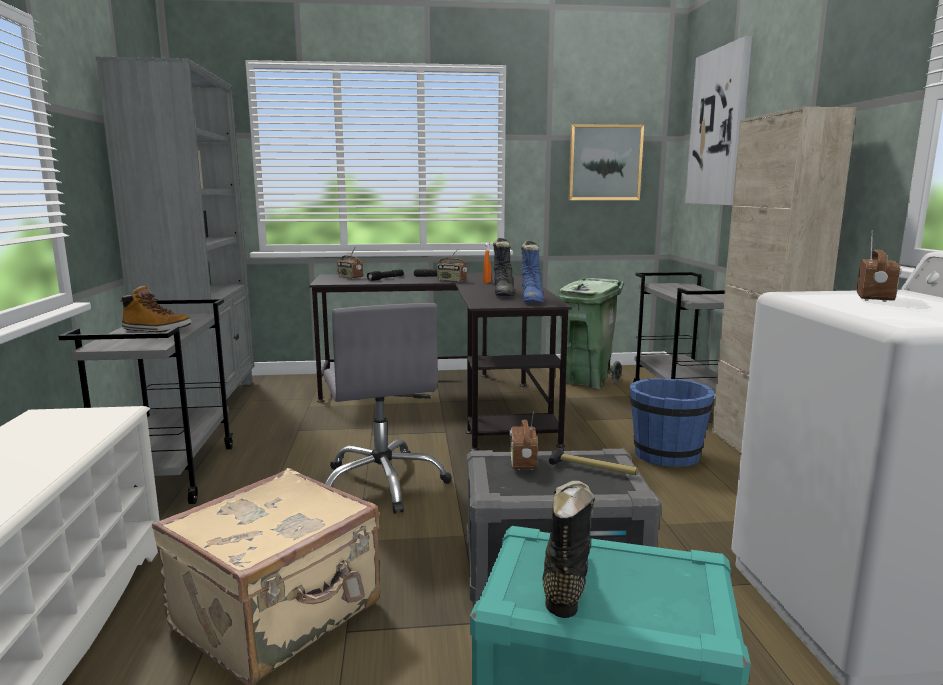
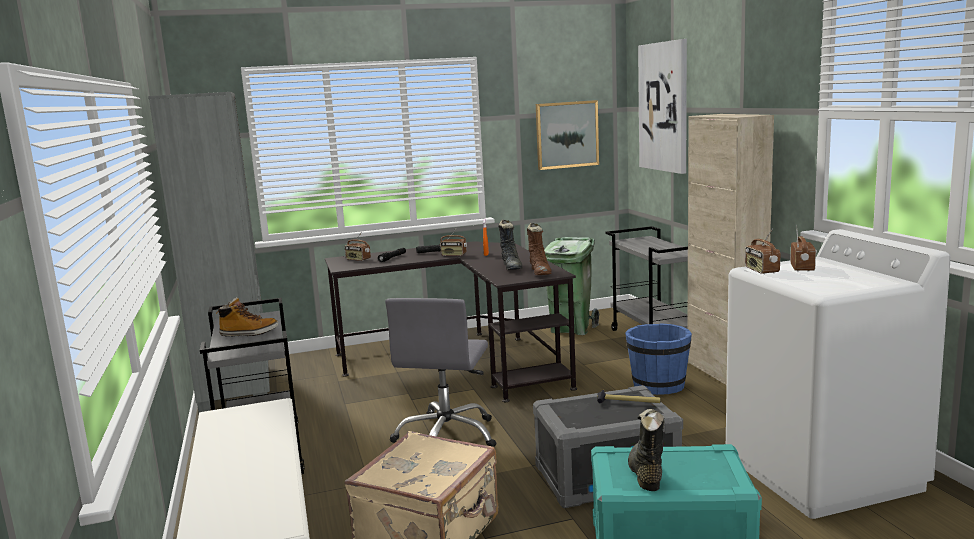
camera: 10 degrees left, 0 degrees up
(383, 483) = (447, 437): grey office chair -> grey office chair turned 45 degrees clockwise
(522, 462) = (577, 404): radio -> radio (761, 270)
(532, 300) = (540, 272): blue boot -> brown boot

